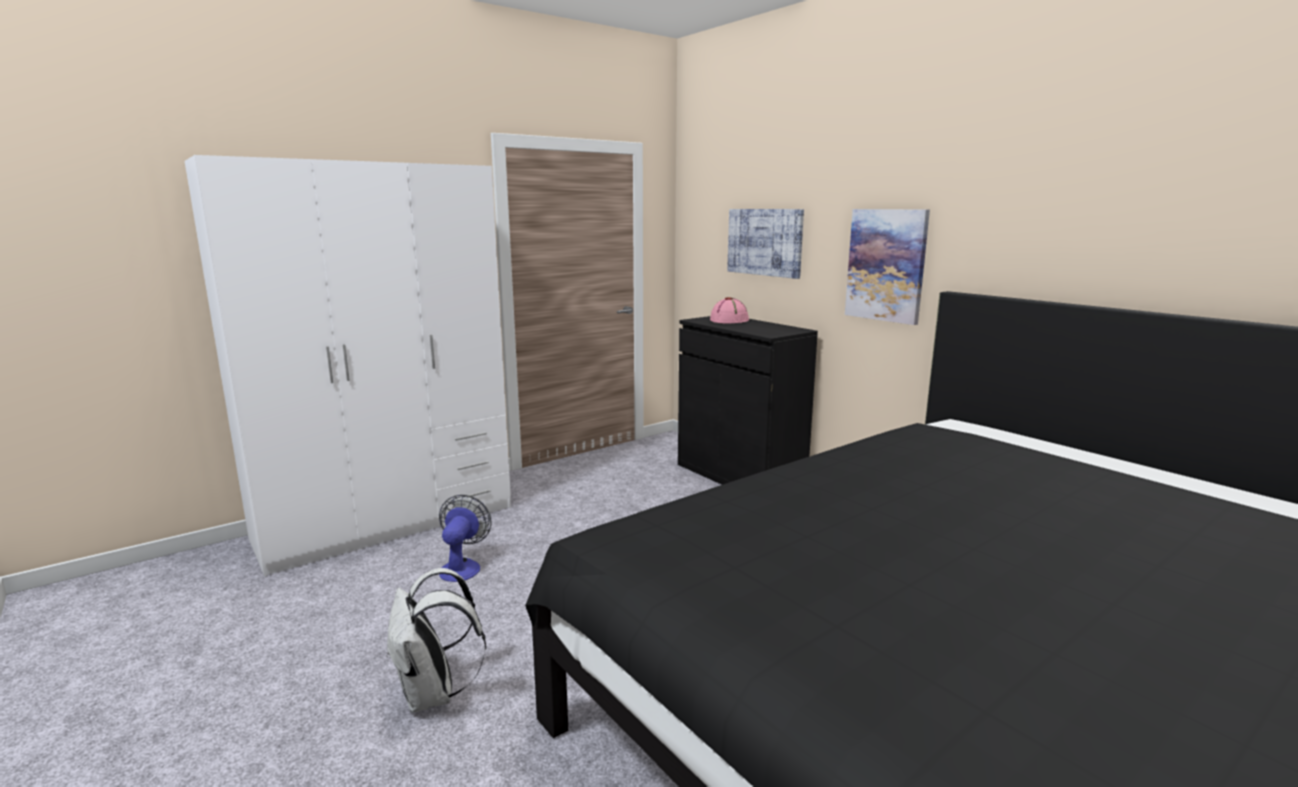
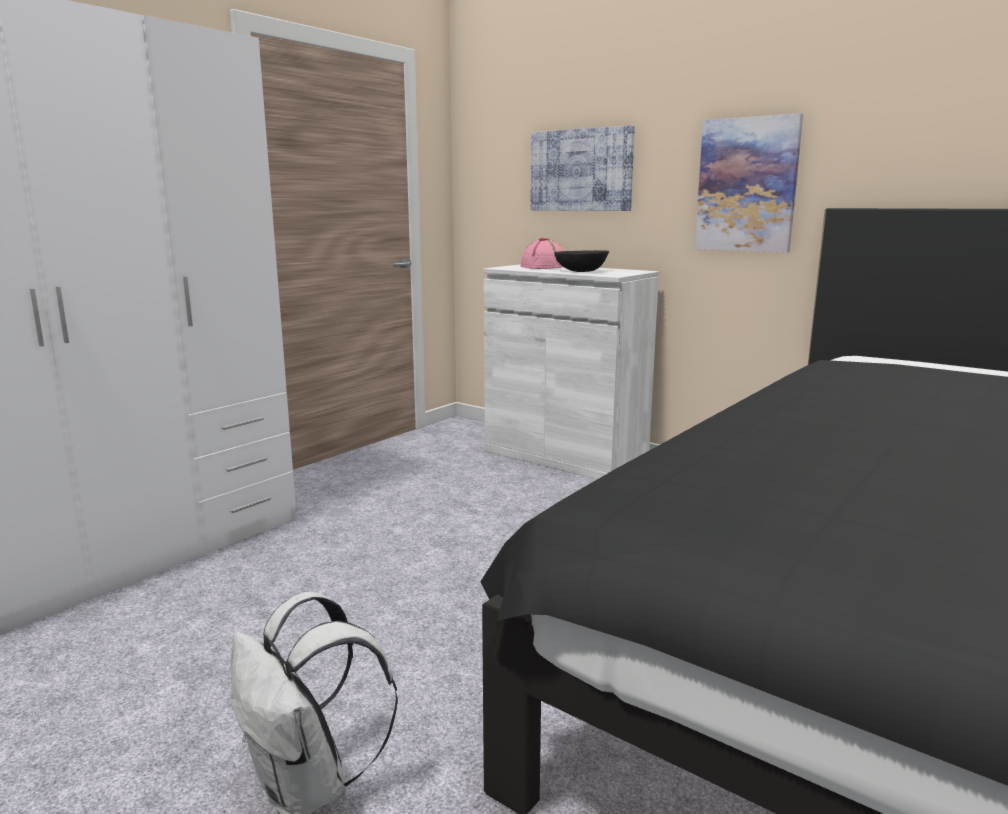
camera: 15 degrees left, 0 degrees up
(462, 567) = (264, 602): fan -> none
(739, 475) = (565, 456): black cabinet -> white cabinet
(751, 328) = (582, 271): none -> black bowl

